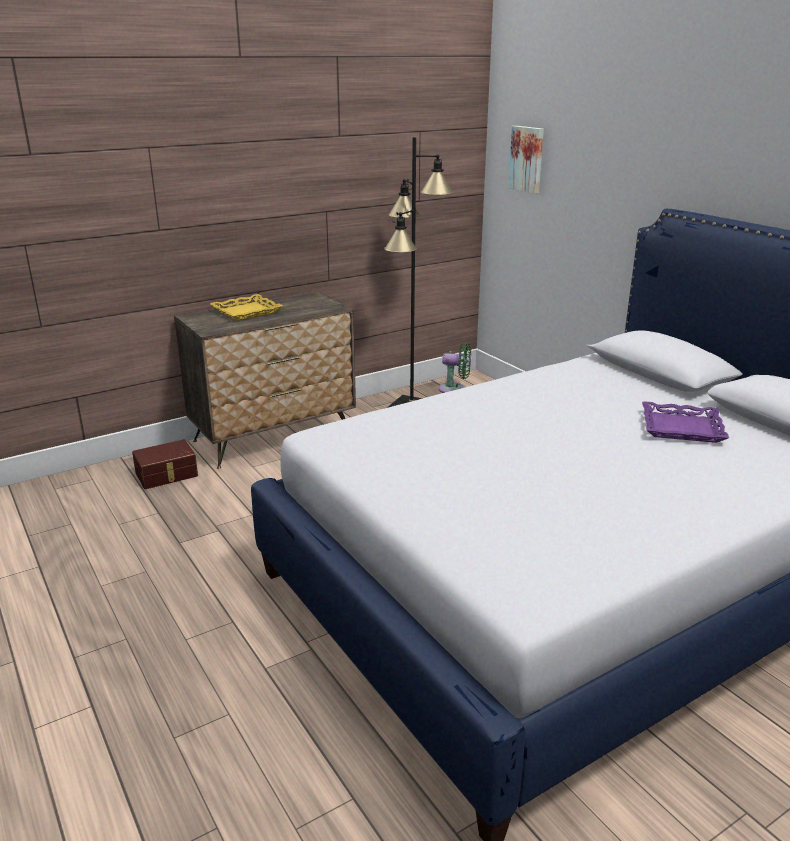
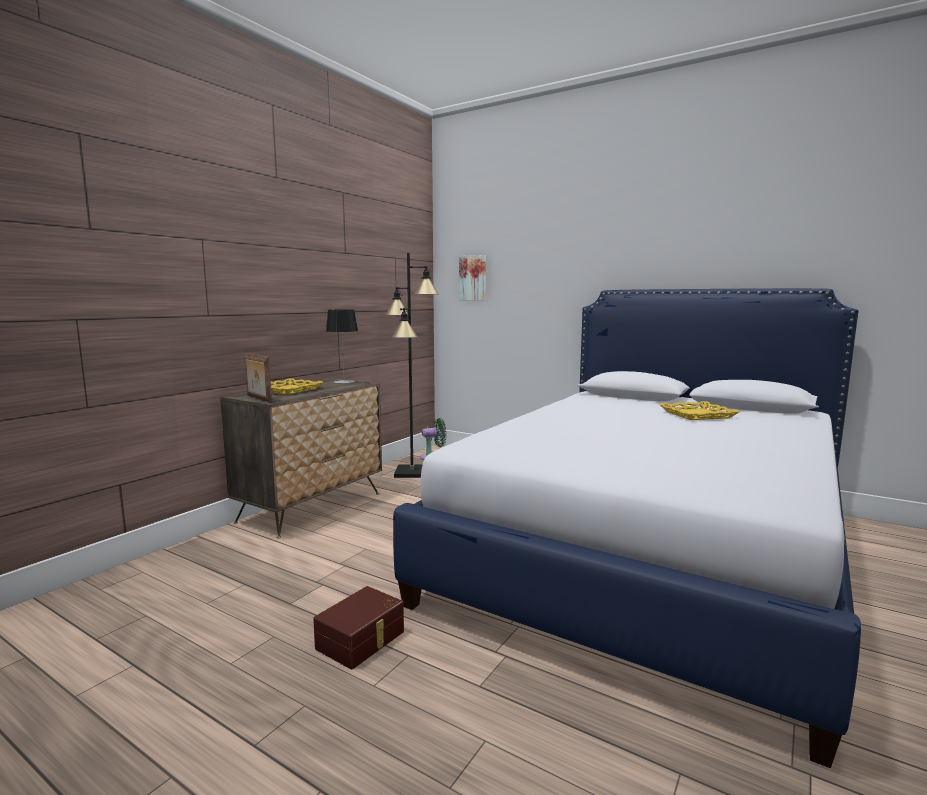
camera: 25 degrees left, 15 degrees down
(167, 475) = (228, 552): brown storage box -> brown storage box (362, 640)
(202, 324) = (258, 398): none -> picture frame
(319, 301) = (344, 382): none -> table lamp
(681, 428) = (697, 415): purple tray -> yellow tray

